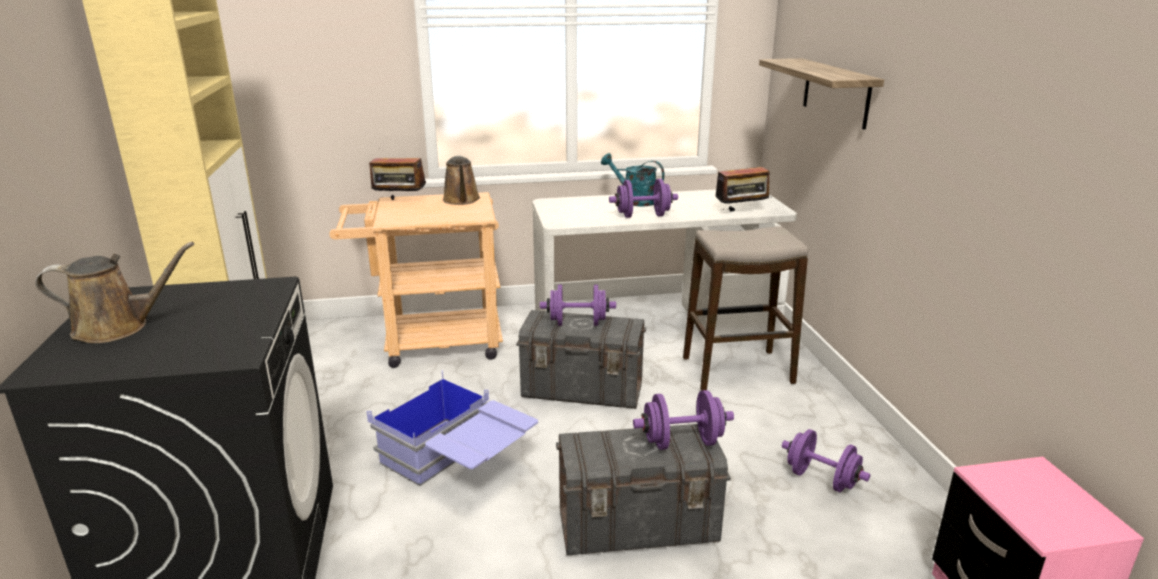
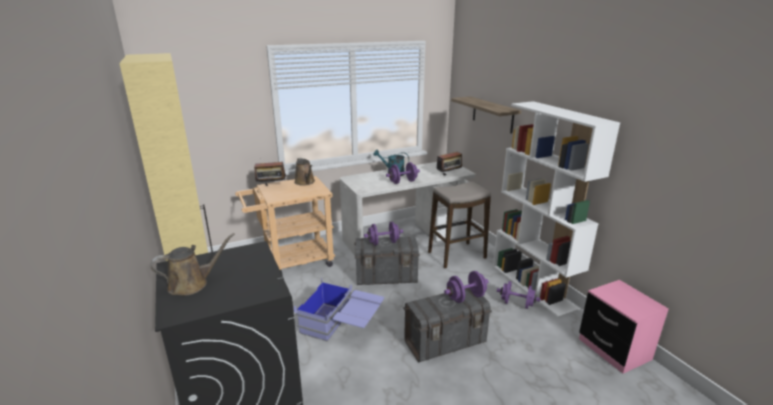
camera: 15 degrees left, 0 degrees up
(873, 452) = (533, 286): none -> white bookcase

